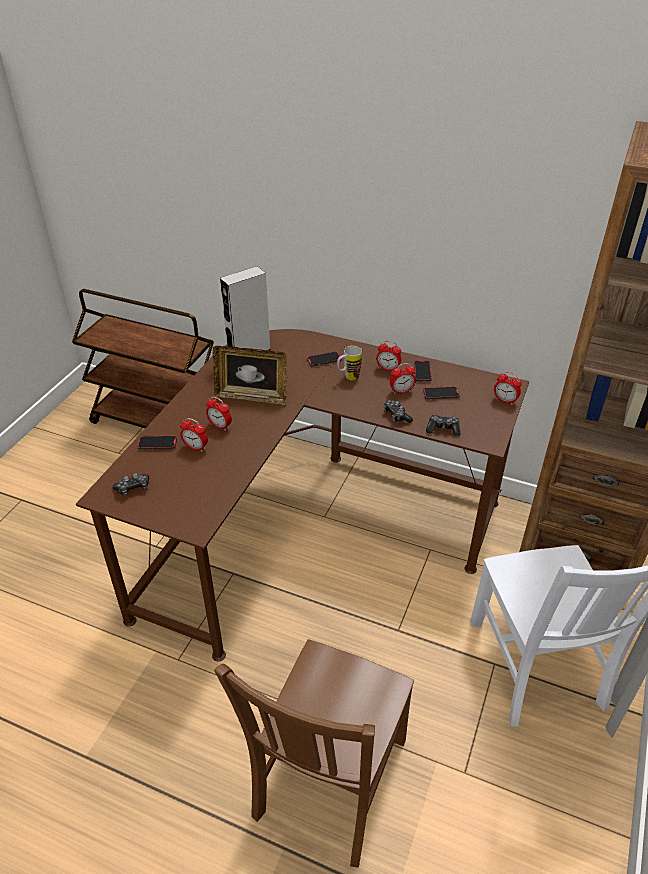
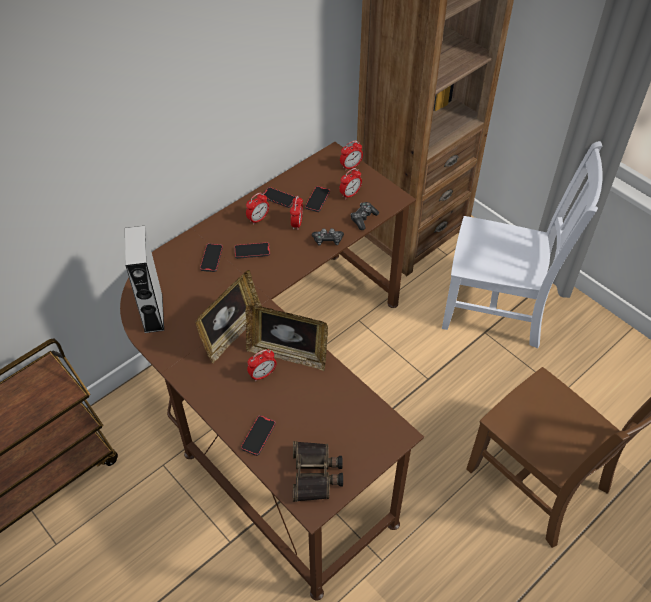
camera: 65 degrees left, 10 degrees up
(133, 488) = (316, 474): game controller -> binoculars
(195, 447) = (284, 404): alarm clock -> alarm clock (350, 194)
(249, 433) = (287, 354): none -> picture frame
(348, 378) = (252, 251): mug -> phone

